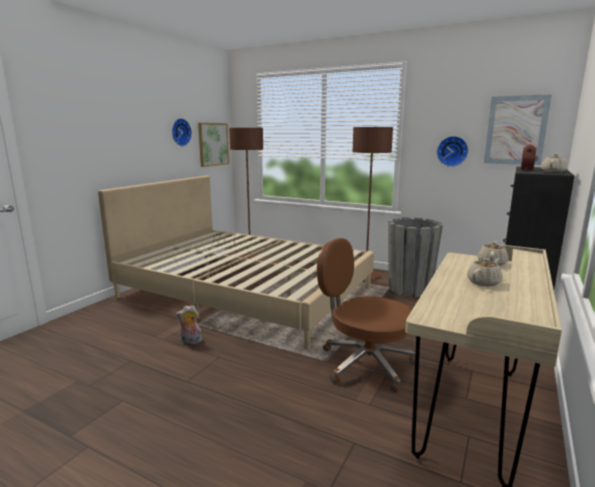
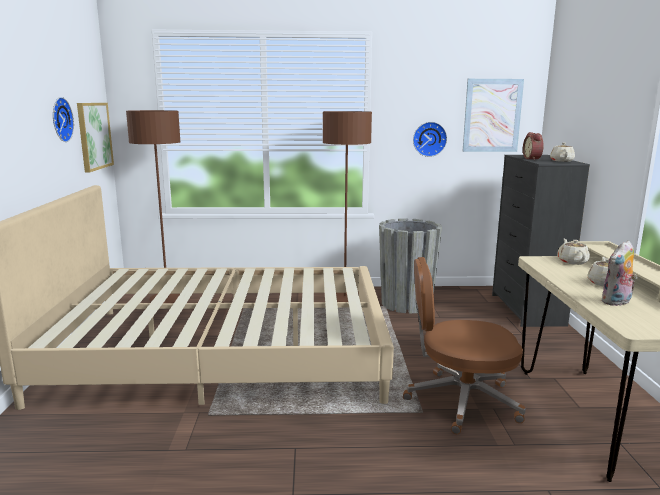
camera: 30 degrees left, 0 degrees up
(190, 341) = (230, 440): plush toy -> plush toy (617, 302)

